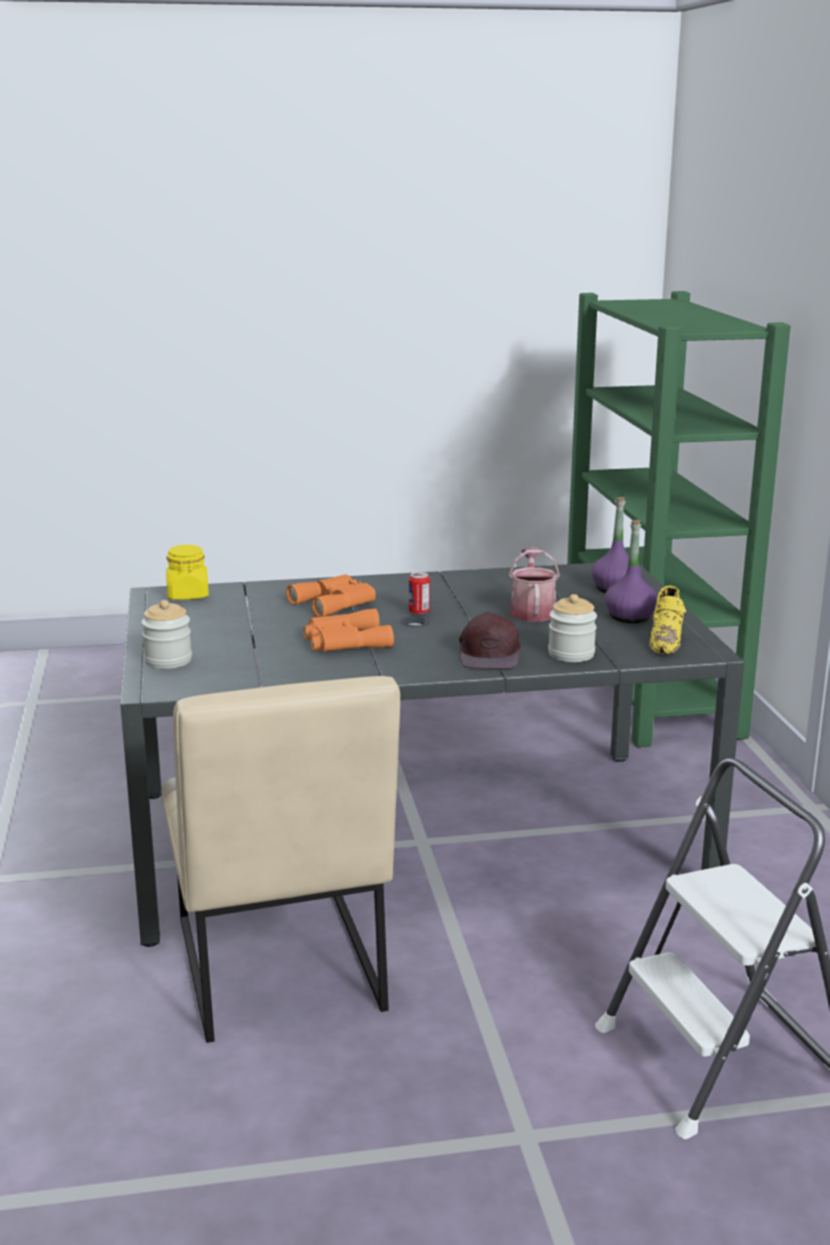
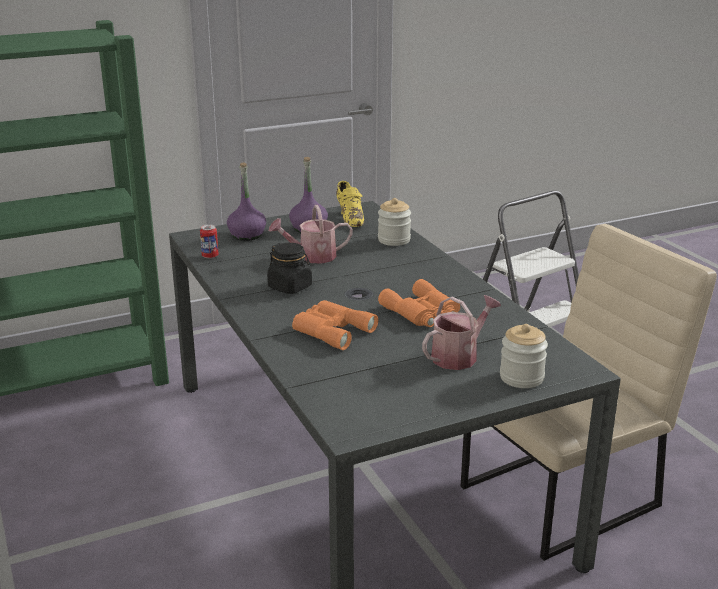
camera: 105 degrees left, 5 degrees up
(188, 595) = (346, 409): yellow jar -> none
(236, 643) = (459, 356): none -> watering can
(419, 612) = (338, 293): can -> can (210, 256)
(450, 596) = (290, 287): none -> black jar
(491, 654) = (411, 262): brown cap -> none
(666, 640) = (350, 218): yellow shoe -> yellow shoe turned 75 degrees clockwise

